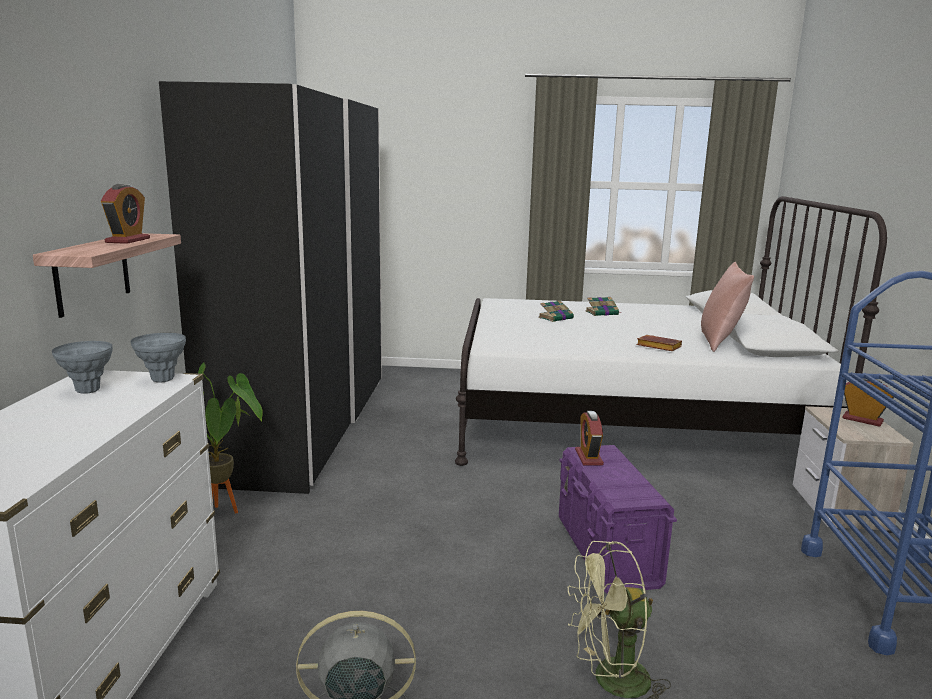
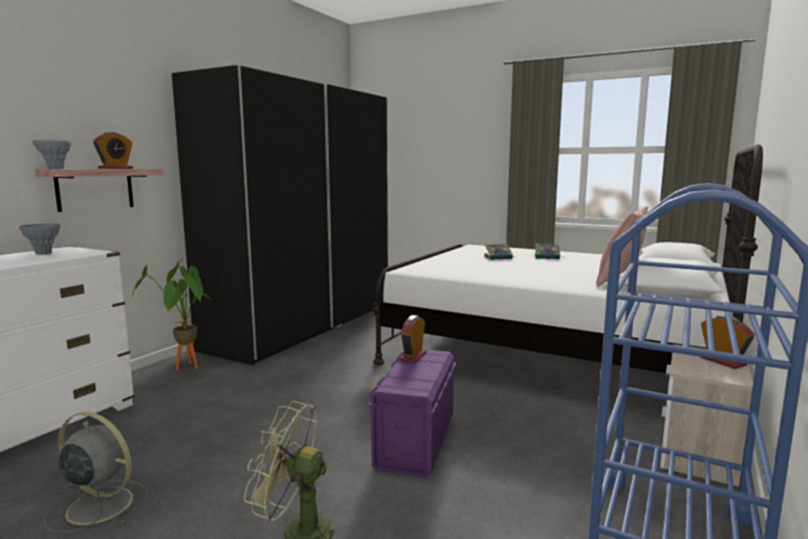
camera: 25 degrees right, 5 degrees down
(162, 380) = (91, 252): grey vase -> grey vase (55, 169)
(657, 347) = (549, 280): brown book -> none

